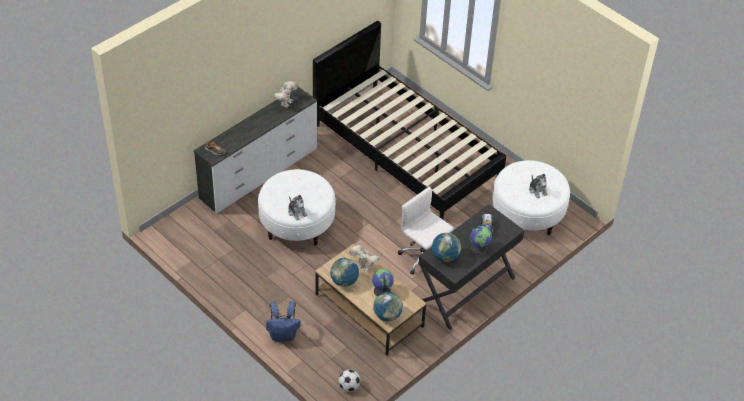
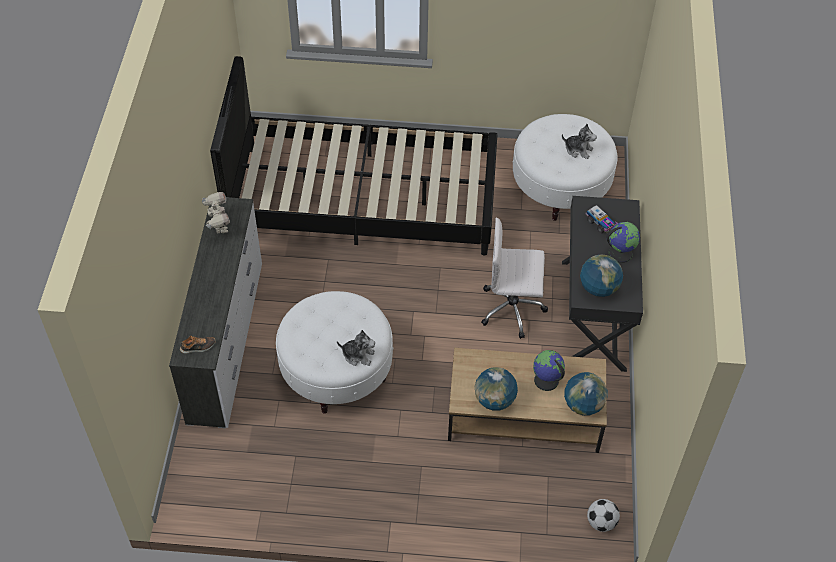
camera: 40 degrees left, 5 degrees up
(283, 335) = (467, 519): blue backpack -> none
(363, 266) = (495, 366): toy robot -> none

